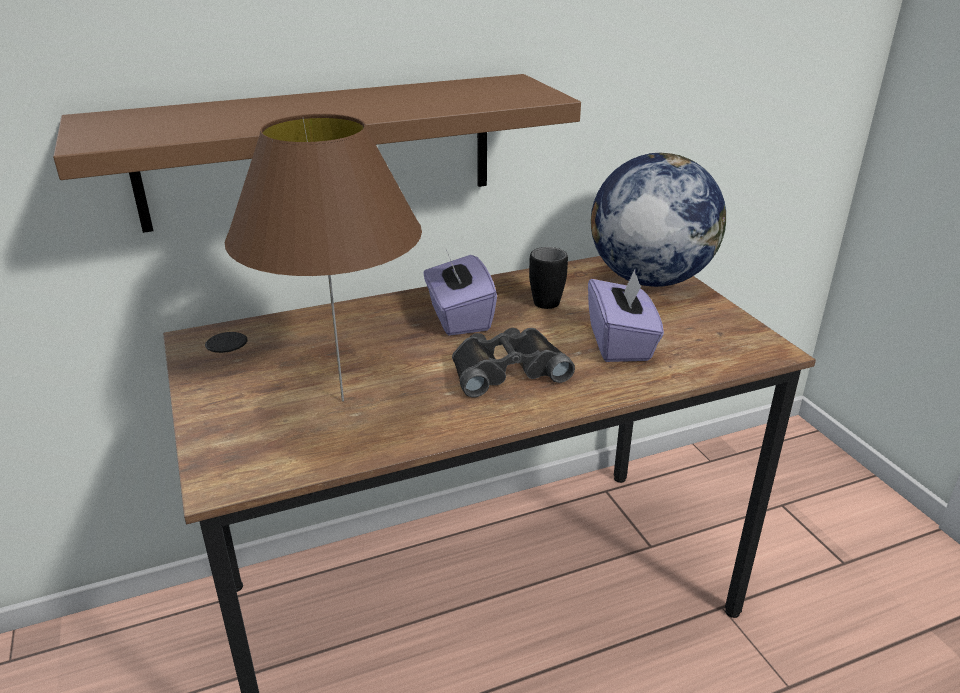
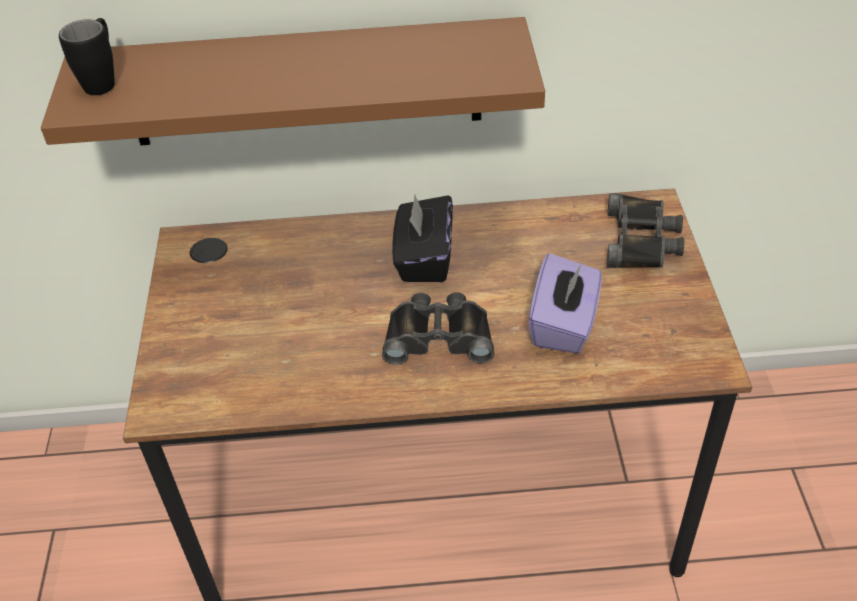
camera: 20 degrees right, 15 degrees up
(343, 401) = (281, 344): brown table lamp -> none
(458, 317) = (424, 259): purple tissue box -> black tissue box
(544, 298) = (519, 248): black mug -> black mug (103, 80)
(649, 279) = (642, 240): globe -> black binoculars

